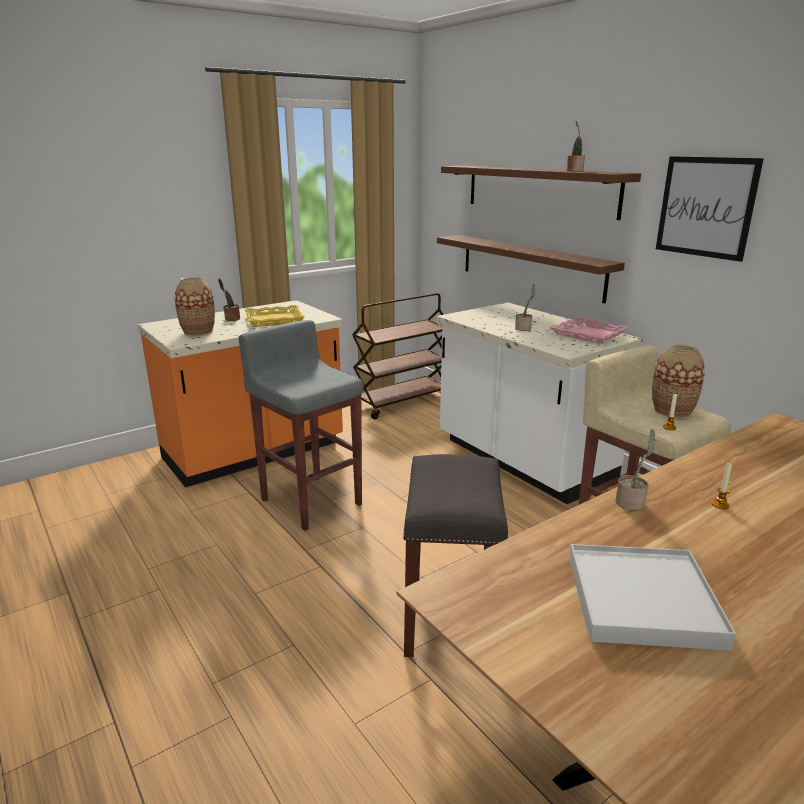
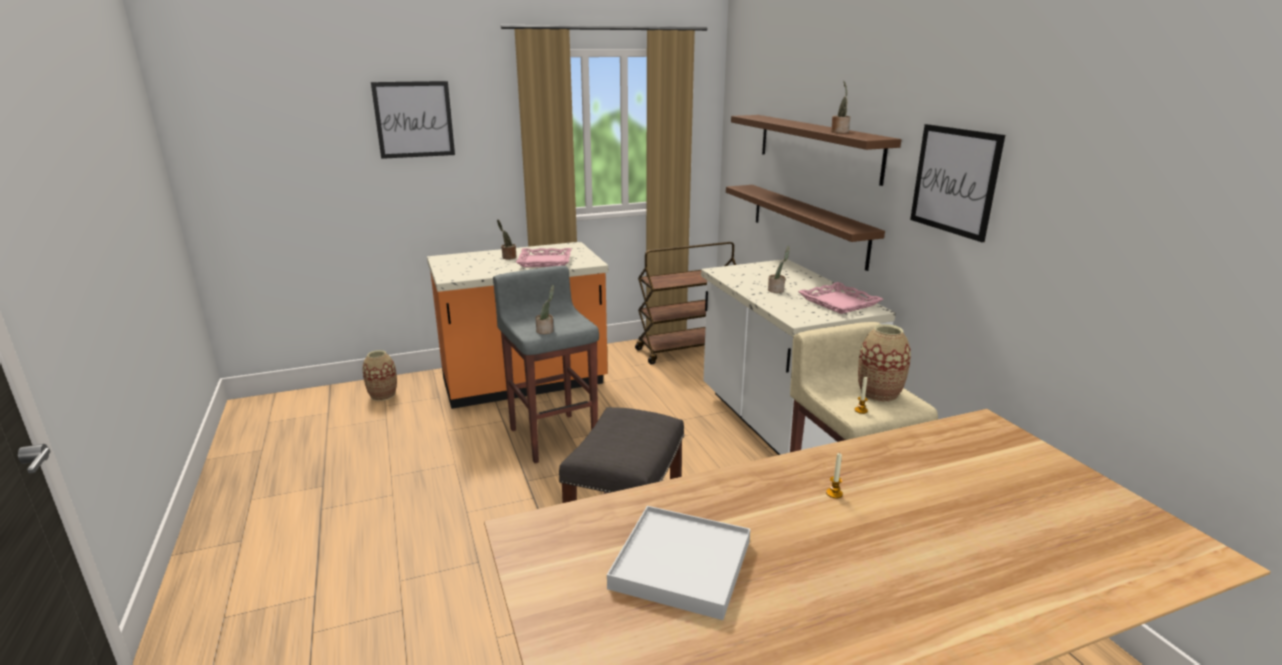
camera: 15 degrees right, 0 degrees up
(111, 171) = (414, 119): none -> picture
(198, 332) = (471, 268): vase -> vase (383, 395)
(274, 320) = (544, 261): yellow tray -> pink tray
(631, 502) = (748, 478): potted plant -> potted plant (546, 331)

